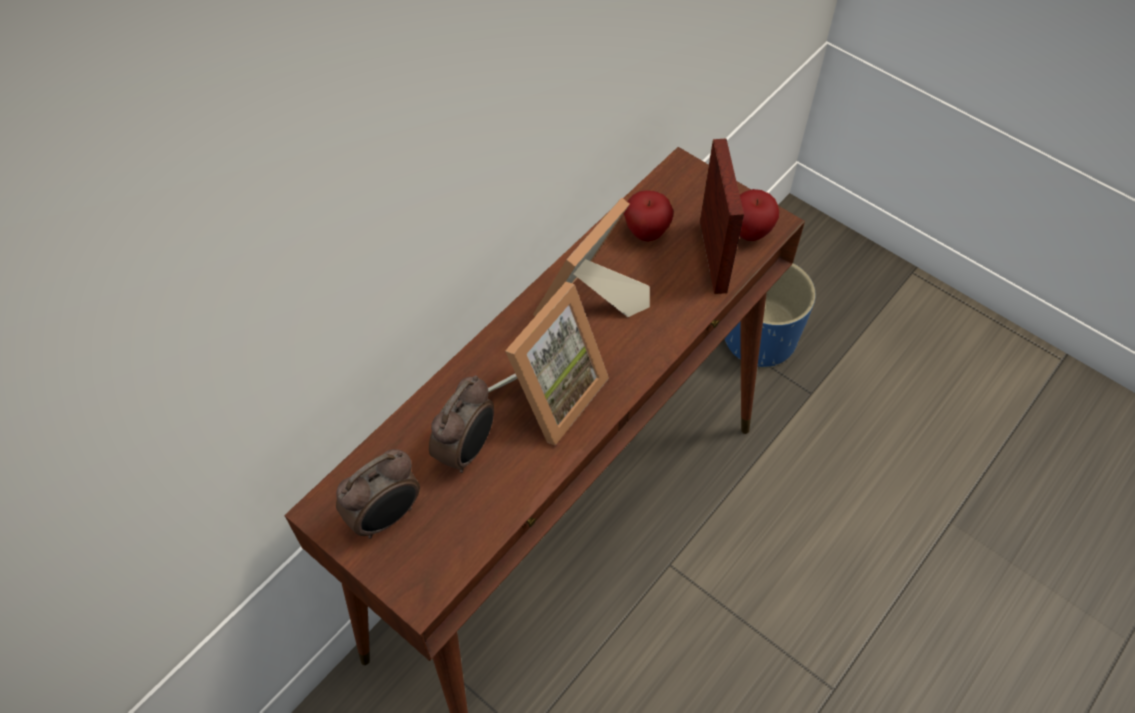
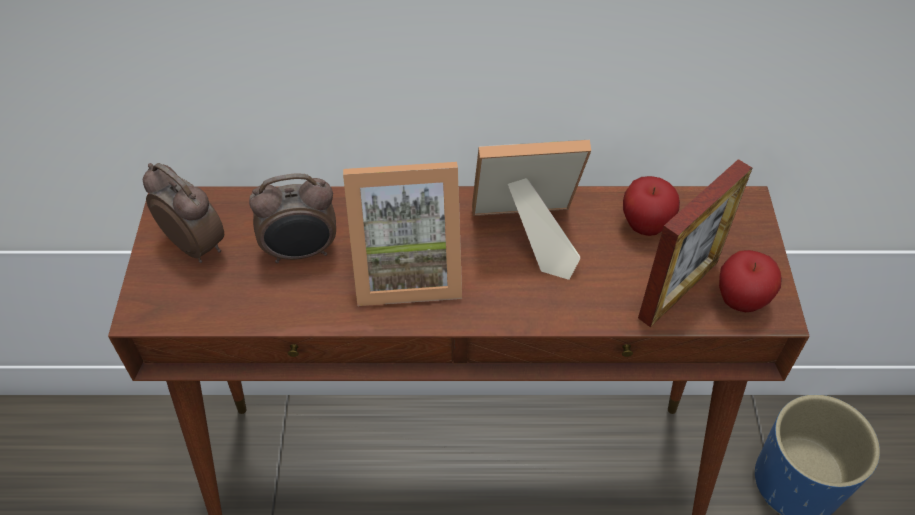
camera: 50 degrees right, 5 degrees down
(386, 516) = (196, 244): alarm clock -> alarm clock turned 150 degrees counterclockwise

